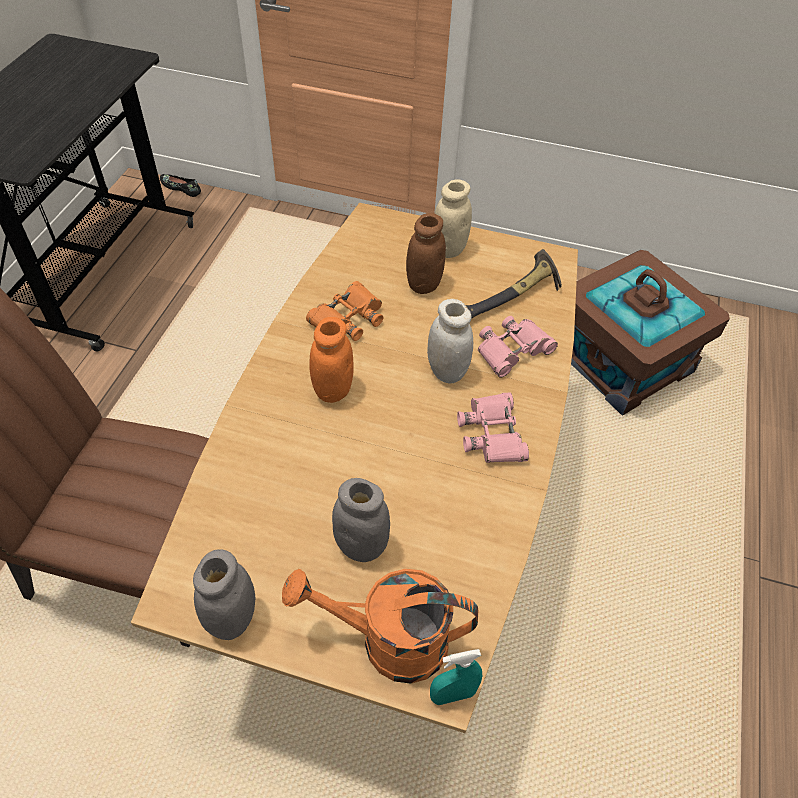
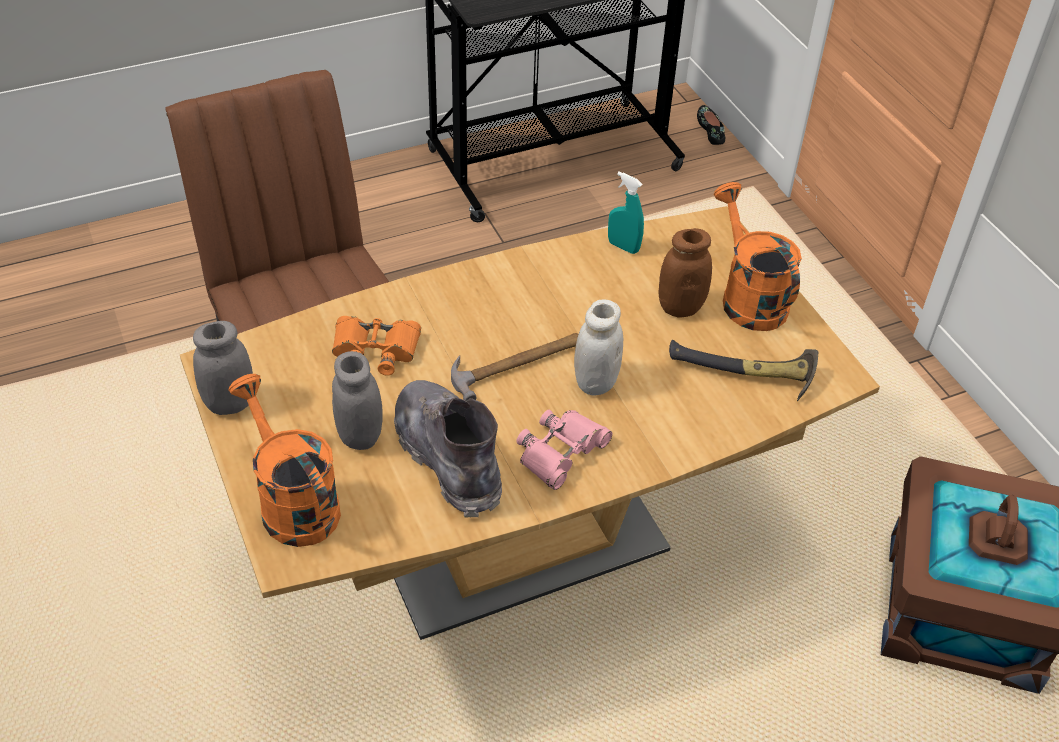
camera: 50 degrees right, 5 degrees down
(333, 390) = (490, 325): orange jar -> none
(348, 318) = (578, 286): orange binoculars -> orange binoculars (375, 350)
(386, 400) = (517, 364): none -> hammer
(437, 503) = (447, 458): none -> grey boot
(449, 249) = (748, 297): beige jar -> orange watering can
(452, 695) = (283, 567): turquoise spray bottle -> turquoise spray bottle (623, 247)
(512, 350) = (676, 412): pink binoculars -> none

